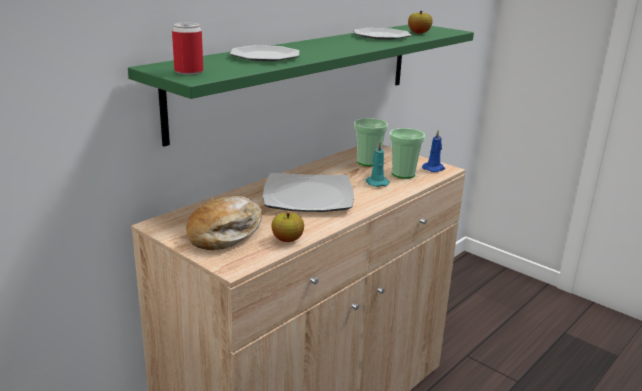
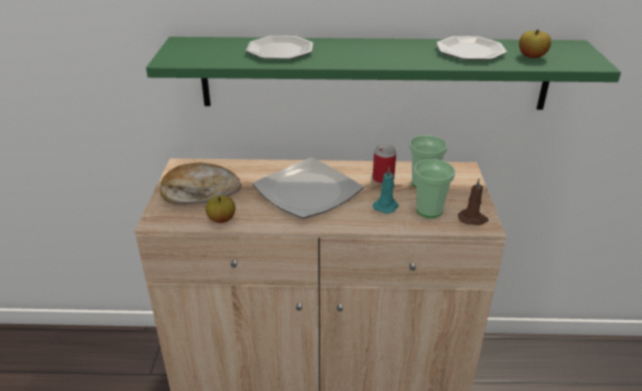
camera: 50 degrees right, 10 degrees up
(189, 72) = (183, 52): can -> can (383, 179)
(434, 168) = (473, 219): blue candle -> brown candle

